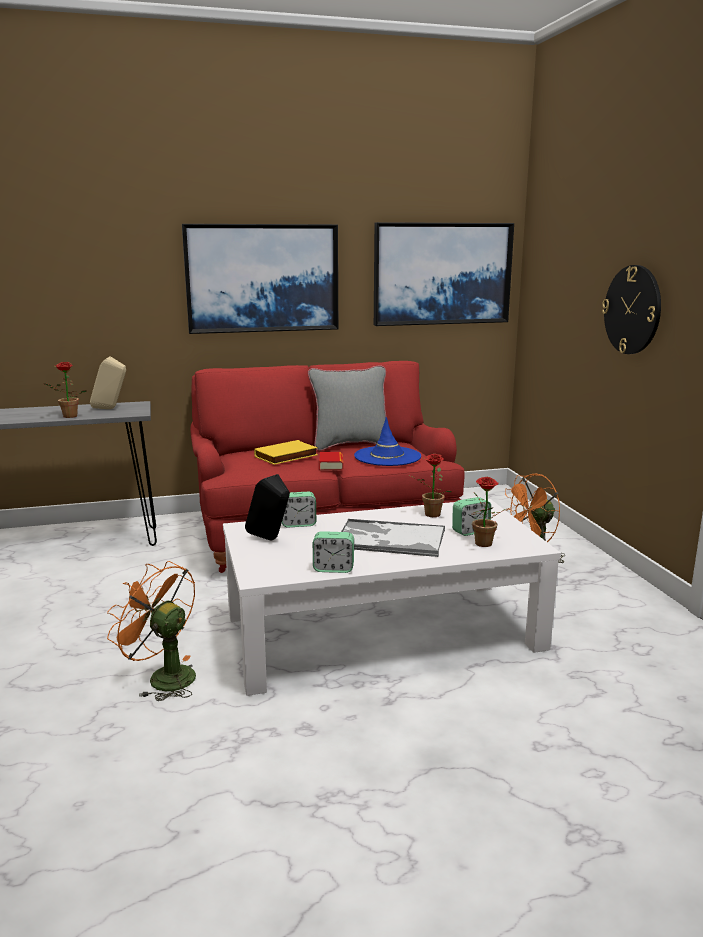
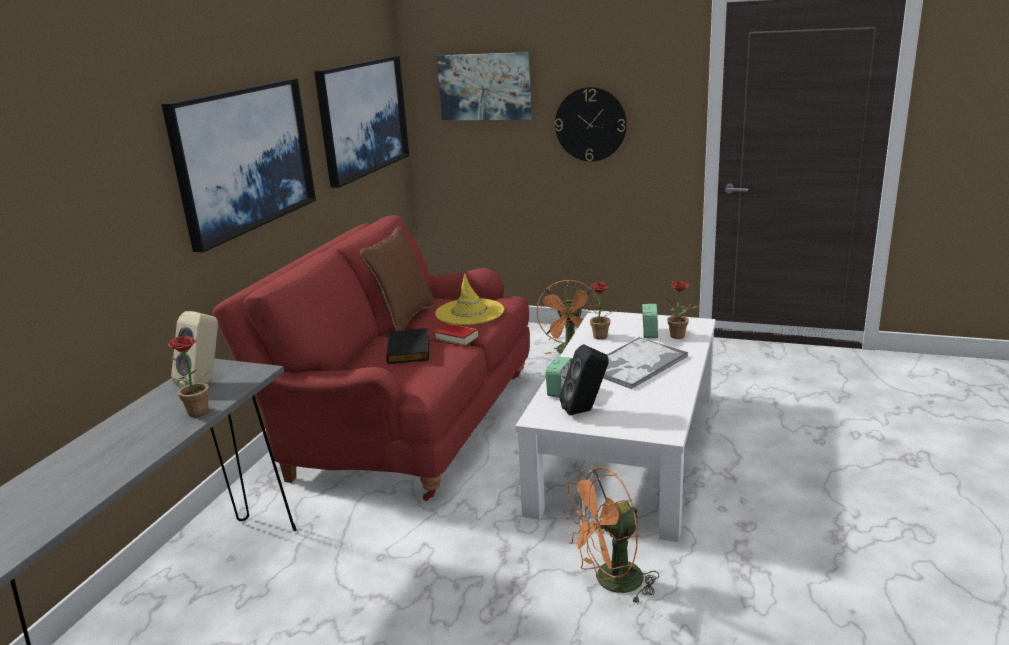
camera: 55 degrees left, 5 degrees up
(286, 456) = (410, 350): yellow book -> black book
(333, 568) = (675, 398): alarm clock -> none
(350, 444) = (404, 318): grey pillow -> brown pillow
(387, 456) = (470, 312): blue hat -> yellow hat
(567, 259) = (485, 87): none -> picture

